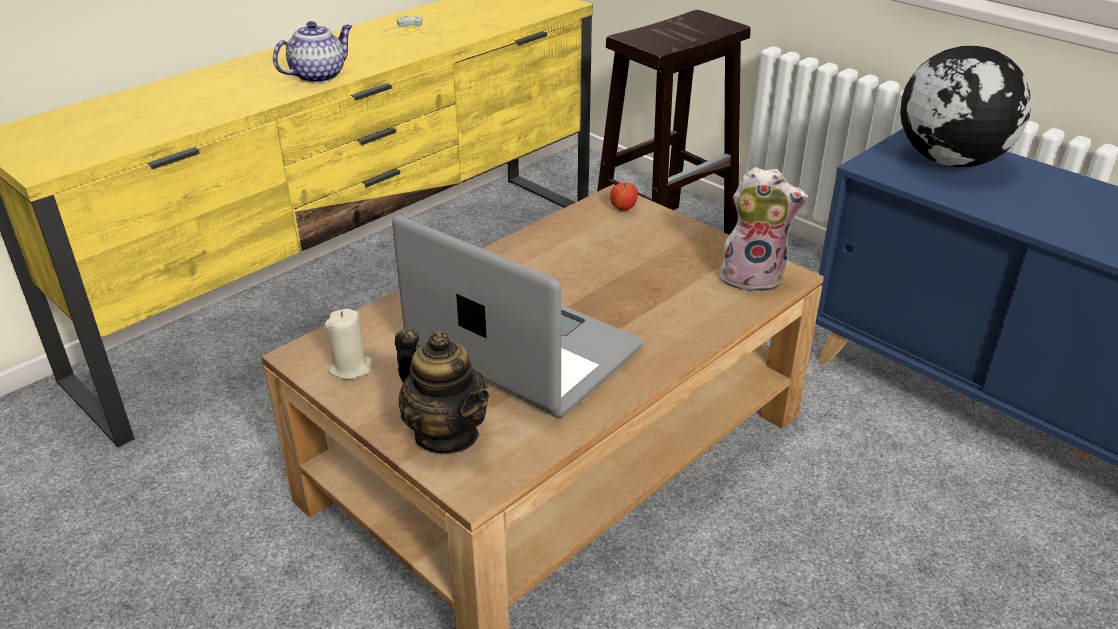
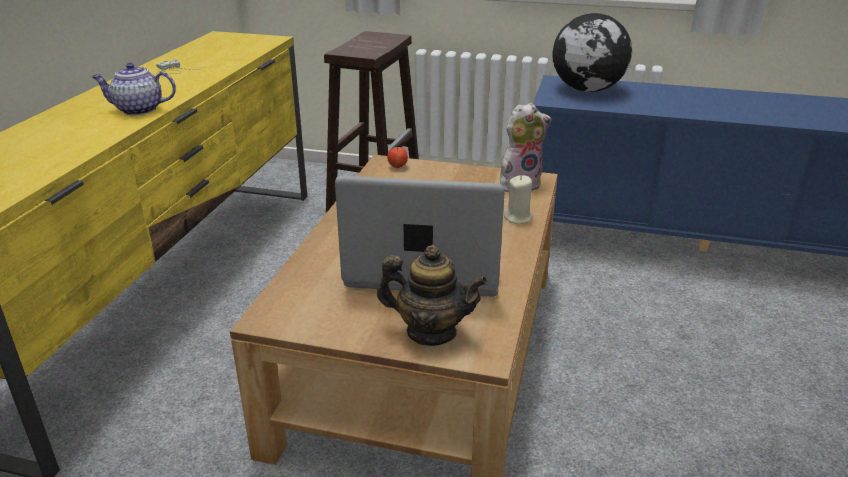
camera: 30 degrees left, 5 degrees down
(319, 75) = (138, 110): teapot -> teapot turned 105 degrees counterclockwise
(351, 368) = (313, 315): beige candle -> beige candle (518, 218)

